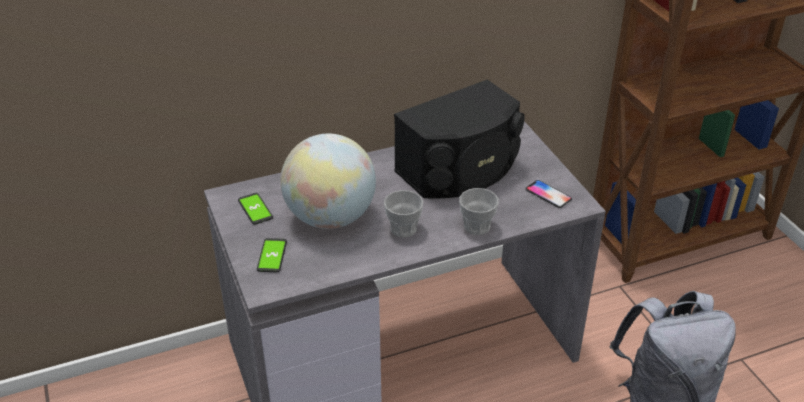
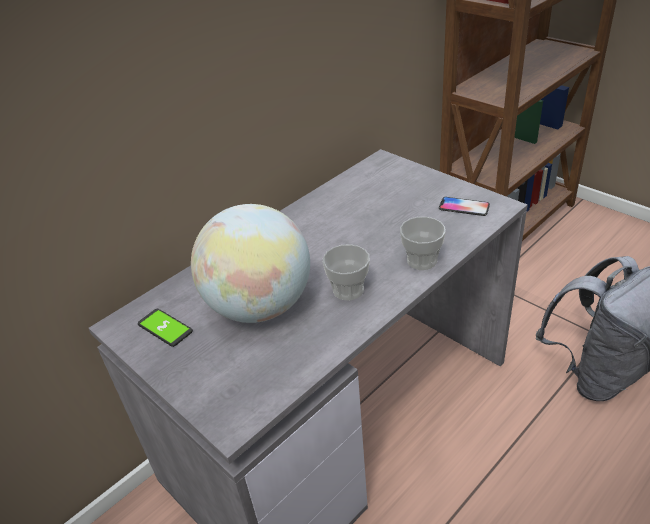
camera: 20 degrees left, 0 degrees up
(272, 256) = (218, 376): phone -> none
(460, 170) = (362, 212): black speaker -> none

